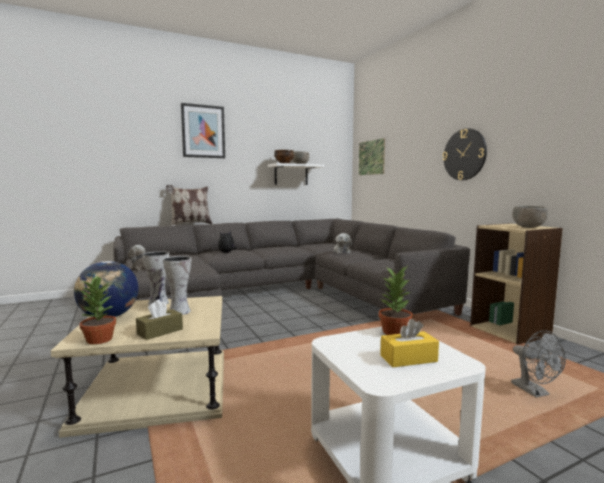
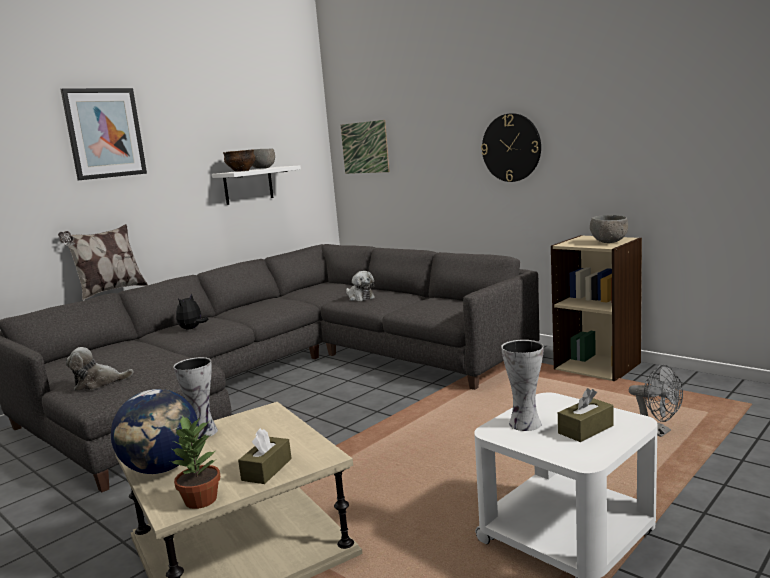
camera: 20 degrees left, 5 degrees up
(178, 311) = (250, 437): vase -> vase (523, 424)
(395, 332) = (547, 404): potted plant -> none
(408, 358) = (585, 429): yellow tissue box -> brown tissue box

